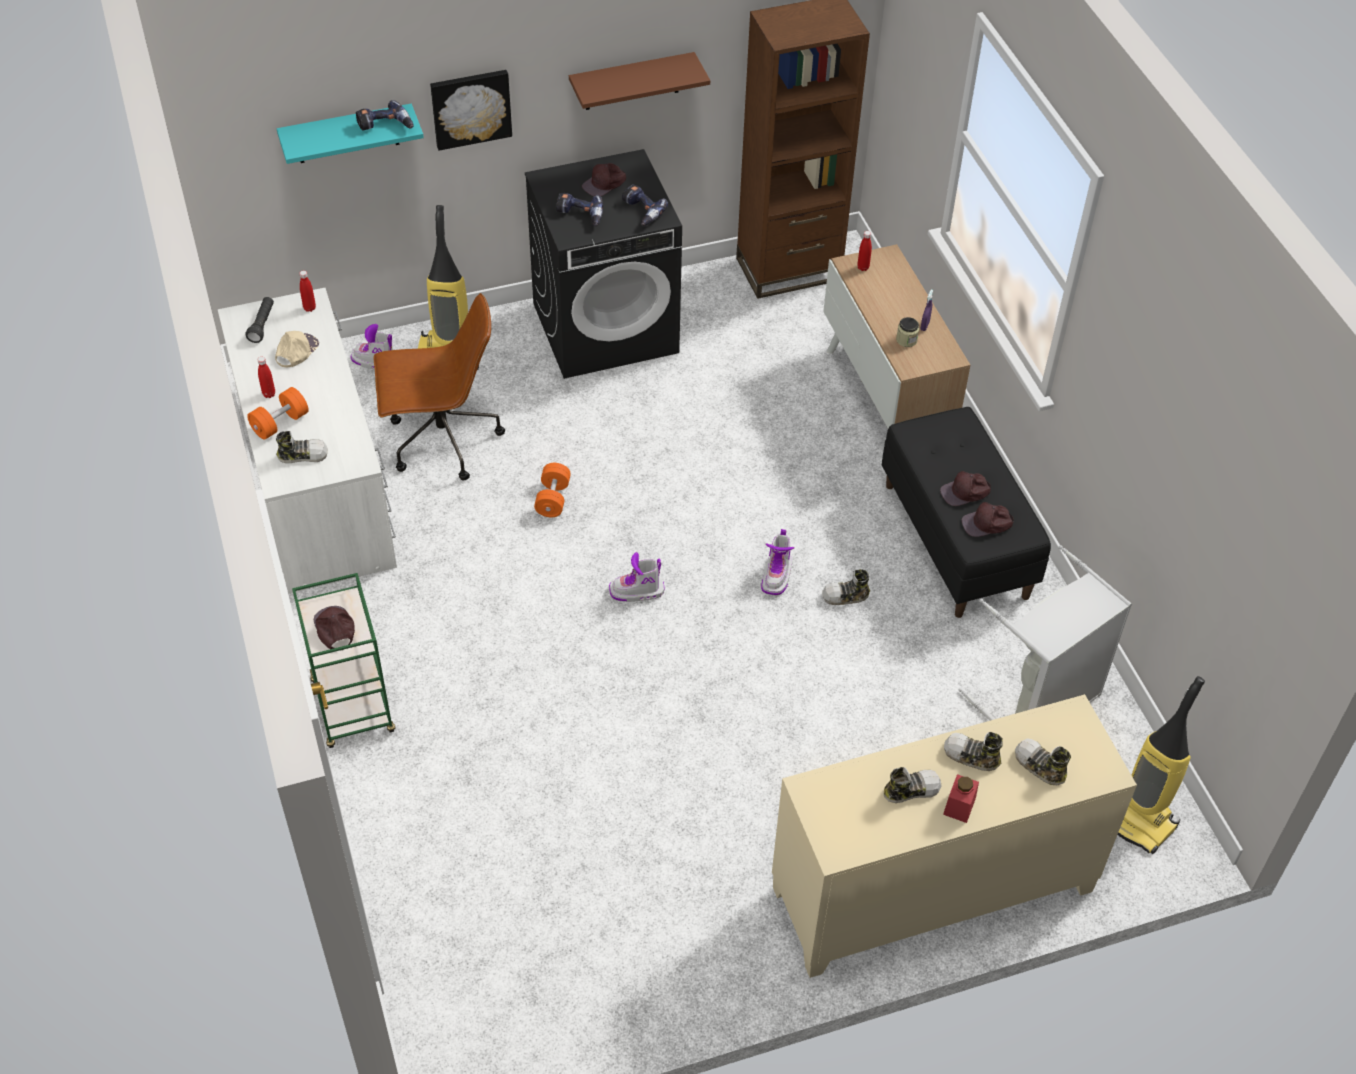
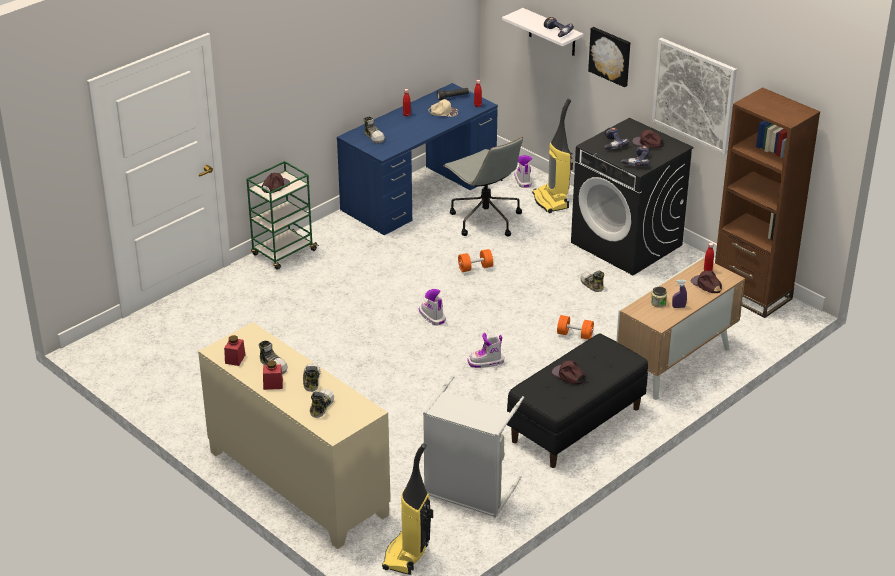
camera: 65 degrees right, 15 degrees down
(280, 423) = (389, 124): orange dumbbell -> orange dumbbell (575, 335)
(317, 483) = (420, 193): white desk -> blue desk
(347, 134) = (552, 33): turquoise shelf -> white shelf
(441, 441) = (484, 219): brown office chair -> grey office chair
(632, 81) = (694, 95): brown shelf -> picture
(846, 596) = (492, 392): shoe -> shoe (591, 285)
(871, 833) = (235, 359): none -> red jar
(987, 524) = (549, 390): brown cap -> brown cap (706, 285)

